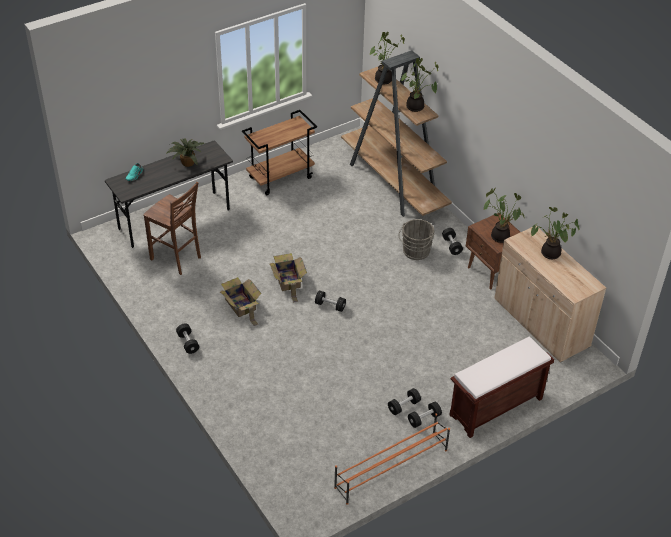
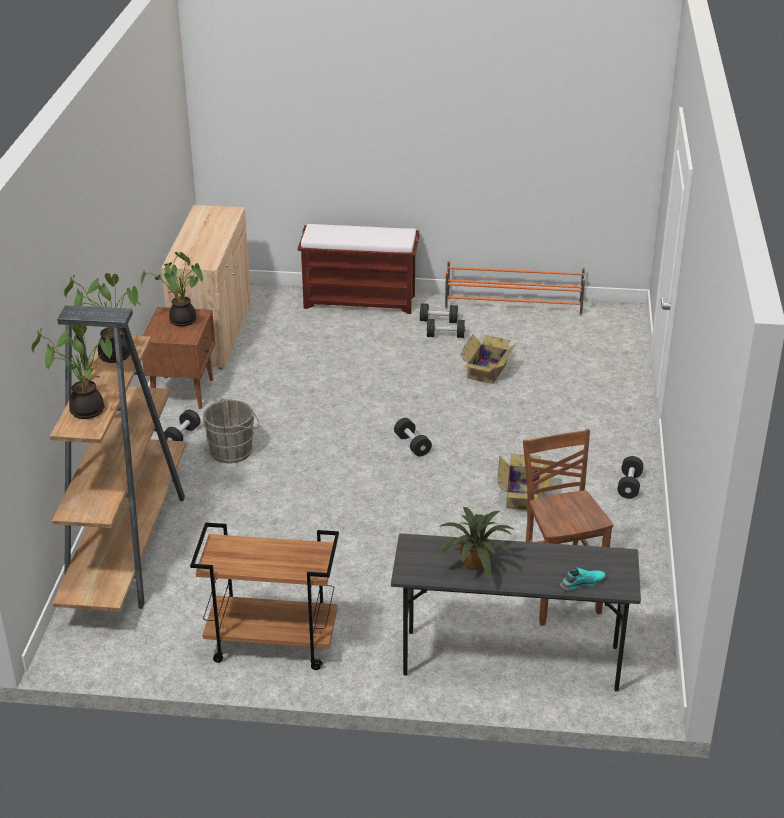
camera: 140 degrees left, 10 degrees down
(288, 281) = (433, 494): cardboard box -> cardboard box (488, 370)
(549, 254) = (195, 243): potted plant -> none

